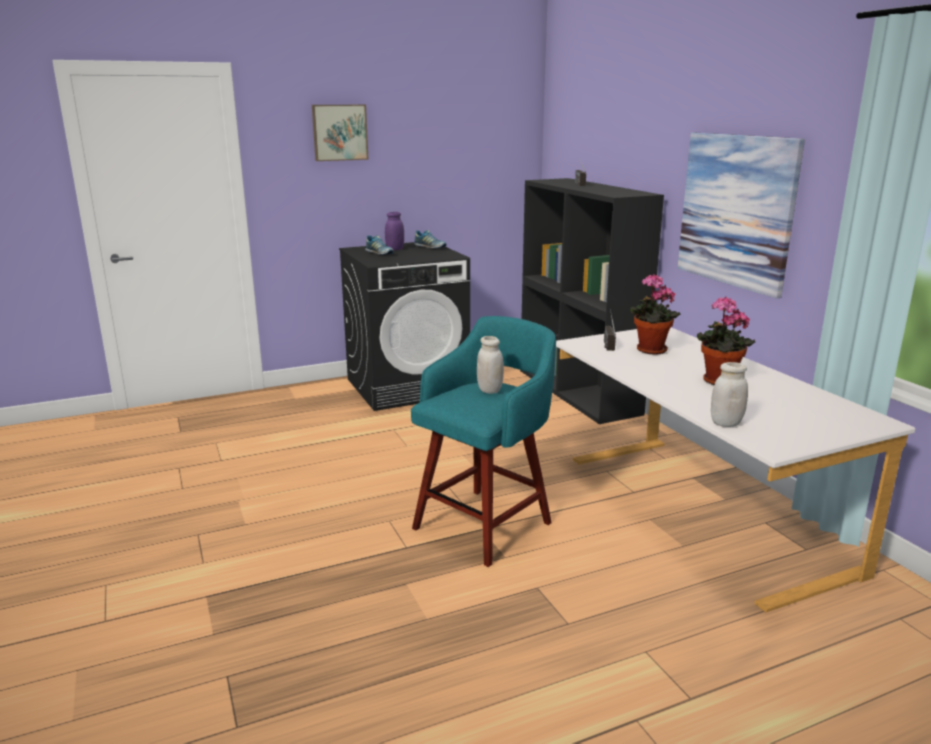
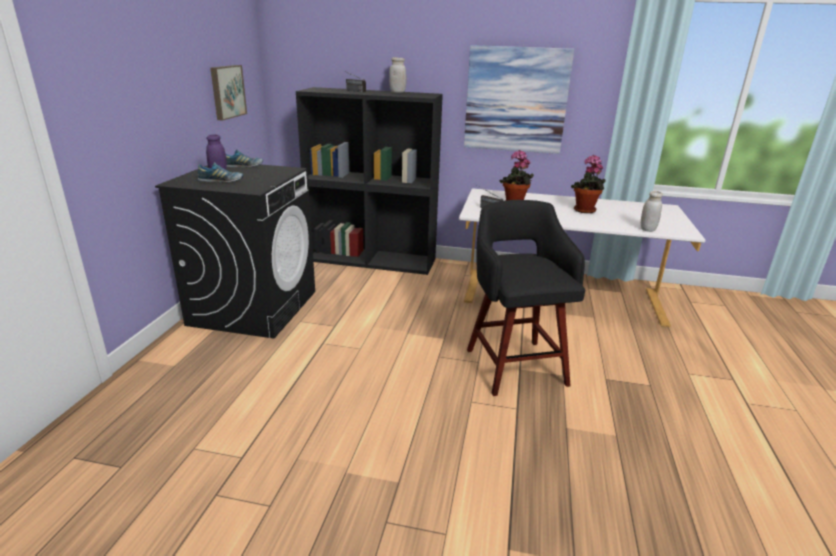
camera: 55 degrees left, 5 degrees up
(339, 132) = (129, 46): picture -> picture (227, 91)
(485, 524) = (514, 365): turquoise stool -> black stool
(489, 390) = (522, 261): white jar -> white jar (397, 92)

